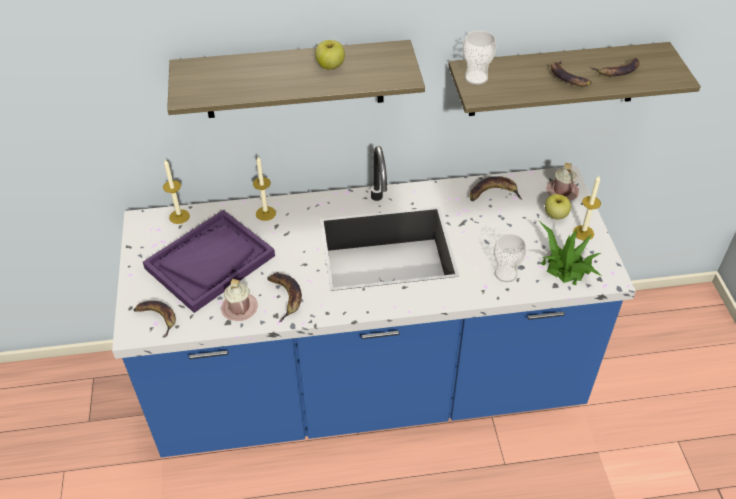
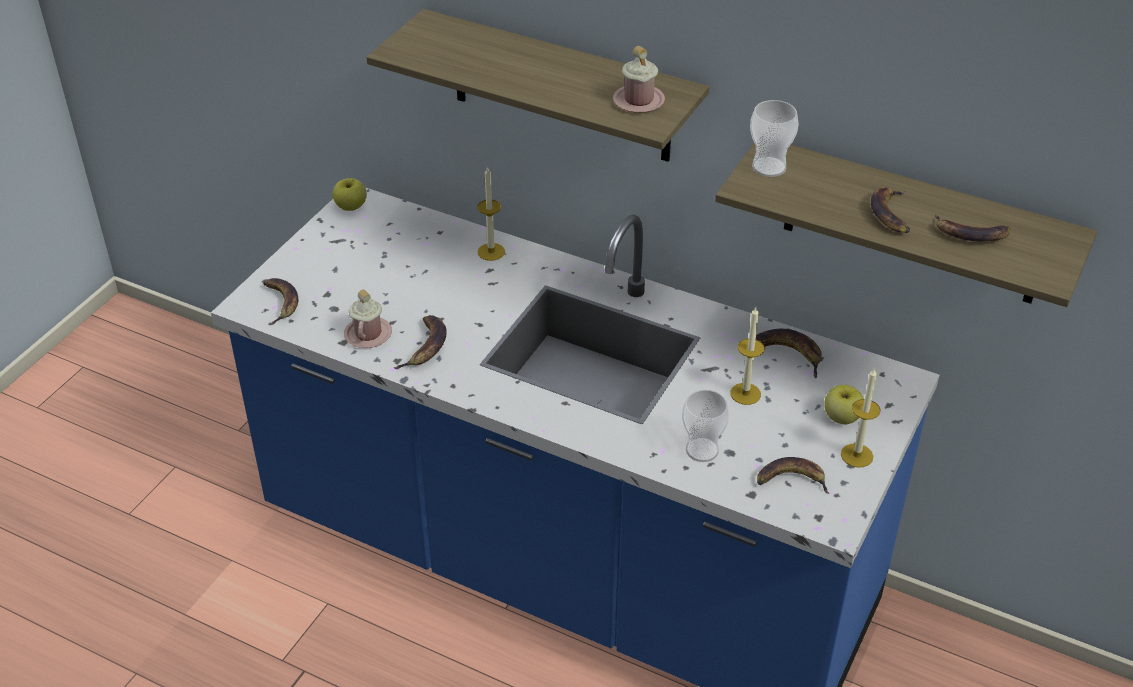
camera: 35 degrees right, 5 degrees down
(179, 216) = (398, 213): candle -> candle (745, 394)
(210, 262) = (384, 273): purple tray -> none
(330, 66) = (581, 79): apple -> apple (351, 207)
(562, 191) = (882, 395): pink mug -> pink mug (638, 101)
(566, 265) = (791, 480): potted plant -> banana

